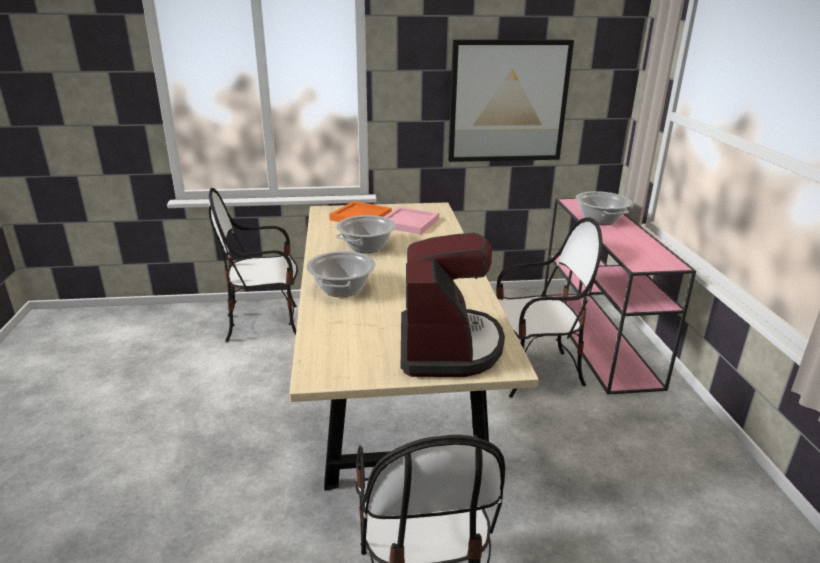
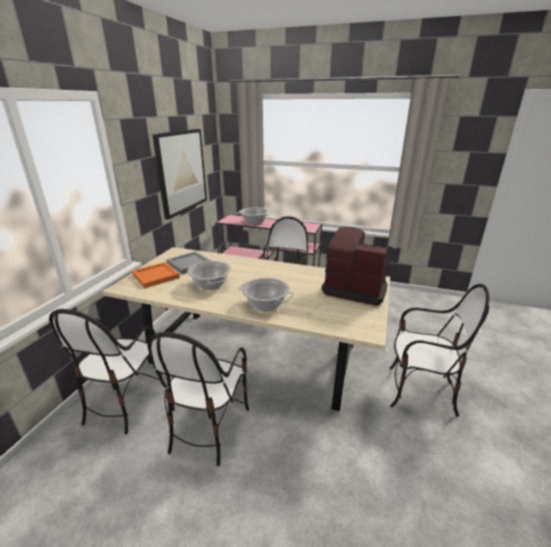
camera: 65 degrees left, 0 degrees up
(251, 386) = (208, 427): none -> chair
(408, 222) = (188, 264): pink tray -> grey tray

